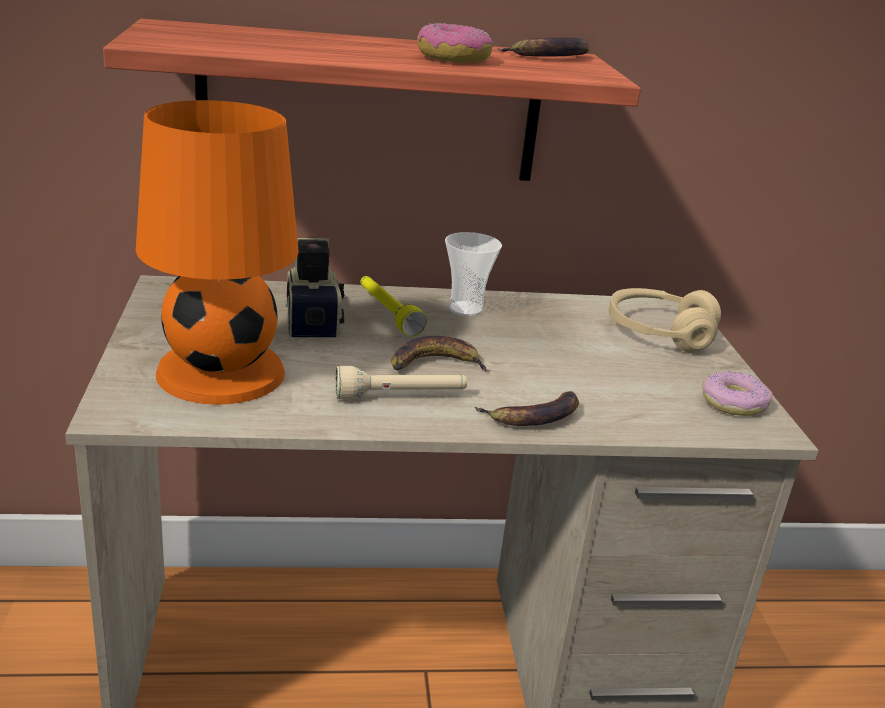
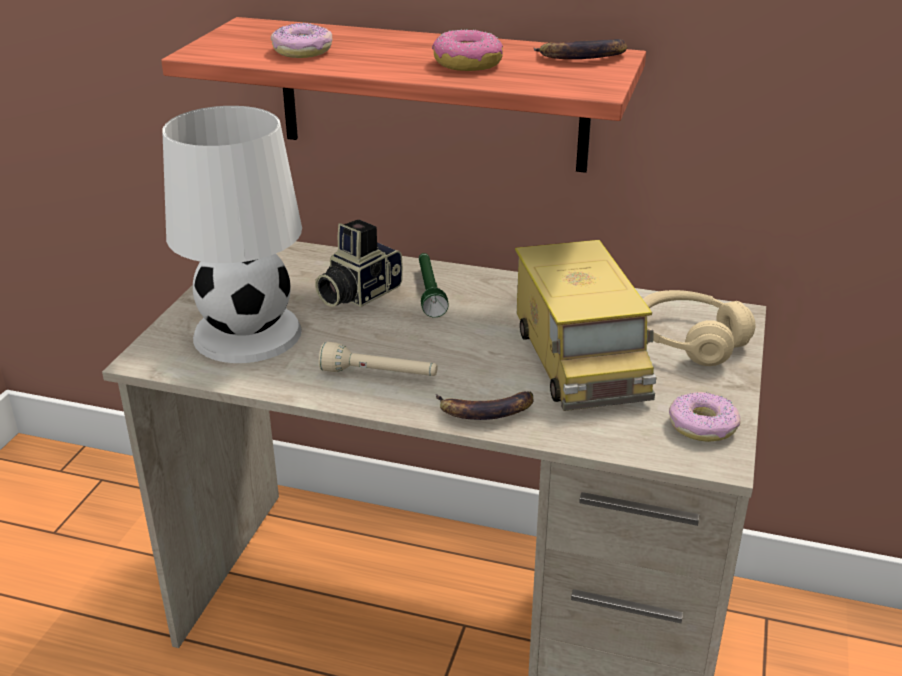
camera: 25 degrees right, 5 degrees up
(221, 373) = (247, 334): orange table lamp -> white table lamp
(264, 45) = (302, 51): none -> donut
(313, 321) = (357, 293): camera -> camera turned 150 degrees counterclockwise
(387, 313) = (429, 292): yellow flashlight -> green flashlight
(435, 364) = (434, 348): banana -> none
(465, 309) = (507, 294): cup -> none
(580, 359) = (579, 359): none -> toy truck

